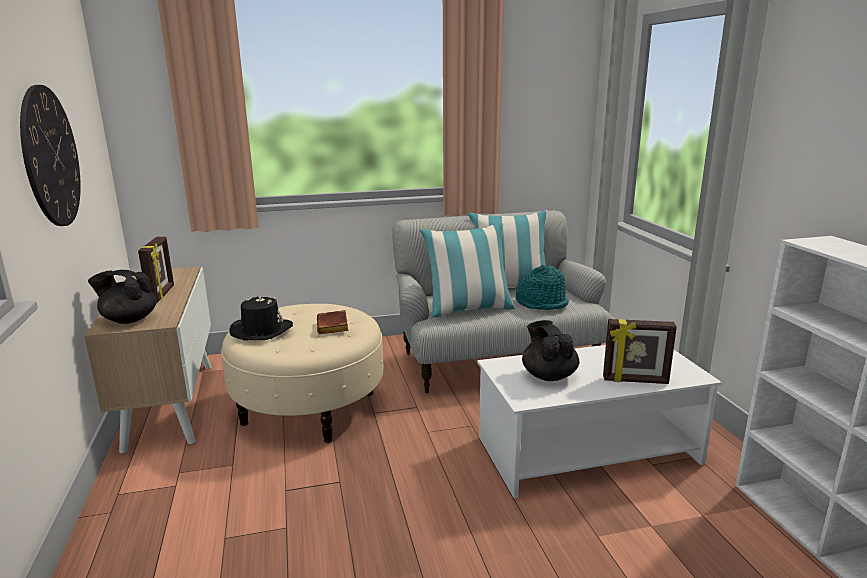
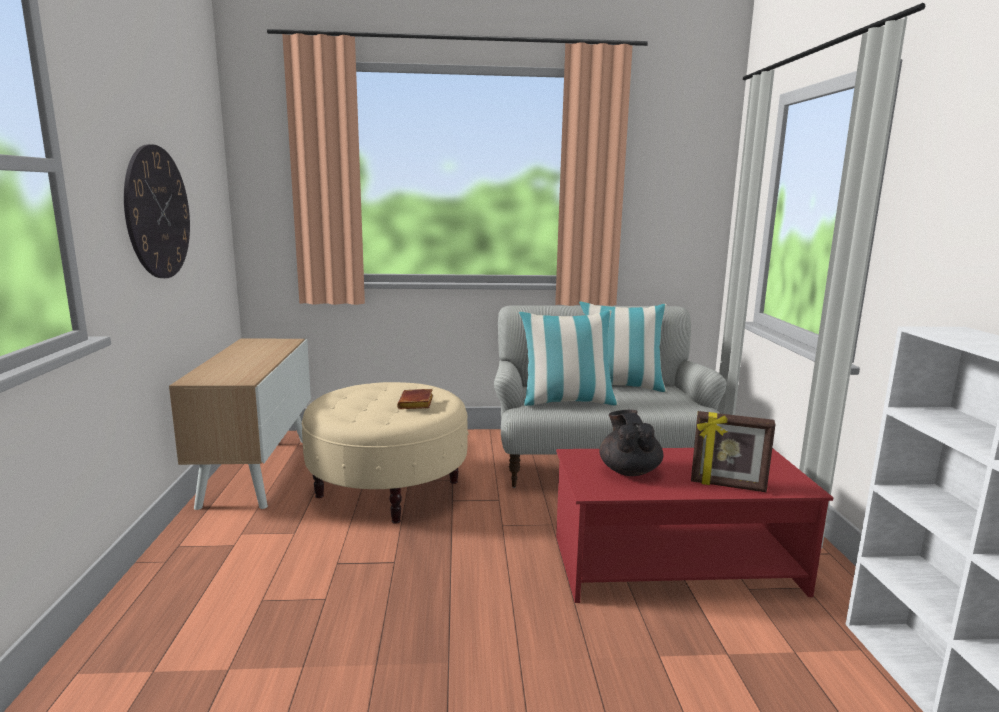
camera: 10 degrees right, 5 degrees down
(129, 320) = (215, 376): black teapot -> none
(162, 294) = (257, 358): picture frame -> none
(261, 330) = (344, 401): black hat -> none
(542, 303) = (650, 402): turquoise hat -> none
(588, 450) = (676, 564): white coffee table -> red coffee table

